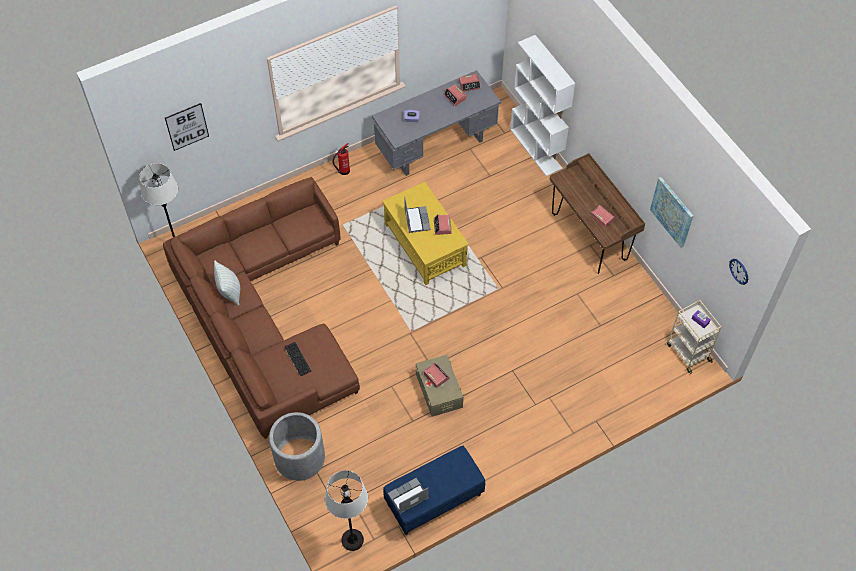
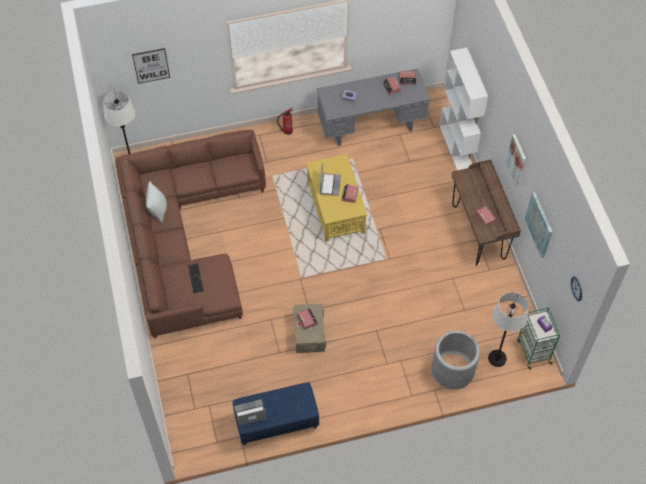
camera: 15 degrees right, 0 degrees up
(299, 457) = (177, 360): grey planter -> grey planter (452, 370)
(352, 540) = (199, 438): white floor lamp -> white floor lamp (497, 358)
(628, 146) = (517, 160): none -> picture
(687, 352) = (533, 350): beige cart -> green cart

